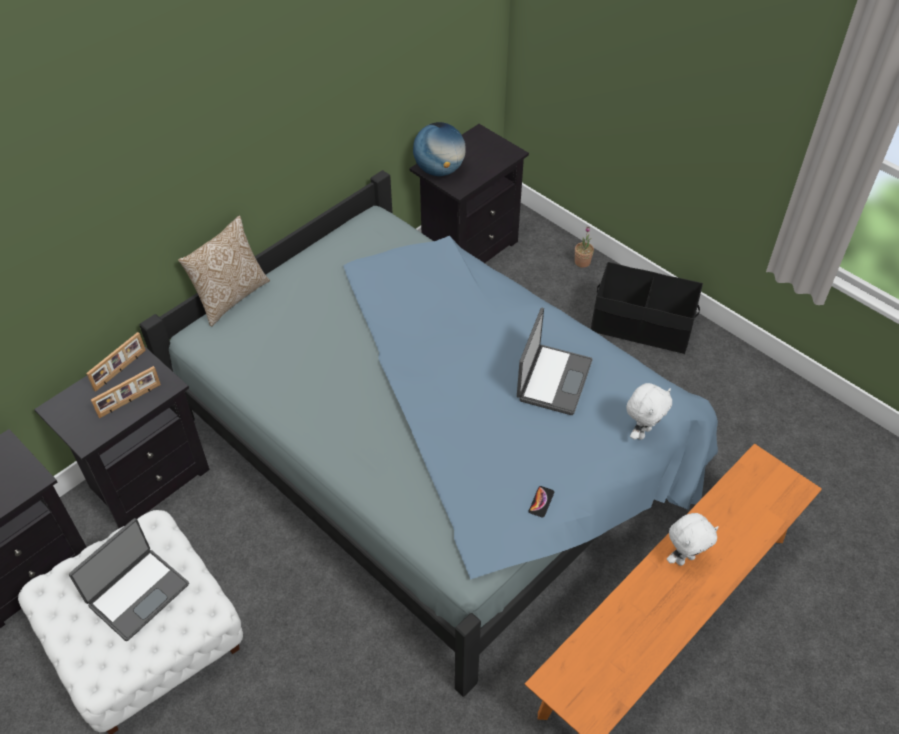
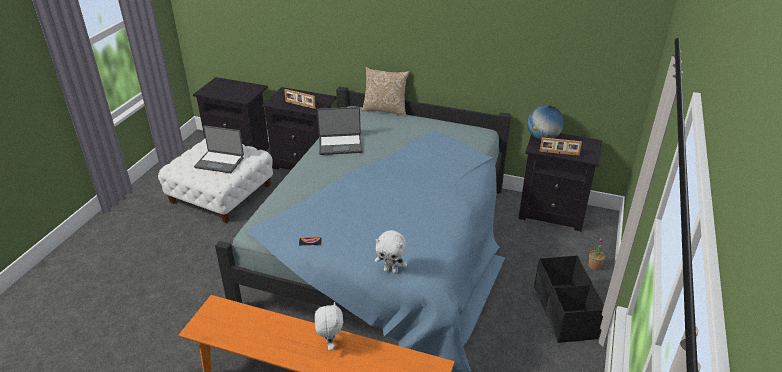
camera: 65 degrees right, 15 degrees down
(120, 370) = (316, 97): picture frame -> picture frame (559, 153)
(552, 380) = (407, 223): laptop -> laptop (340, 145)
(684, 558) = (330, 344): white plush toy -> white plush toy turned 135 degrees counterclockwise

